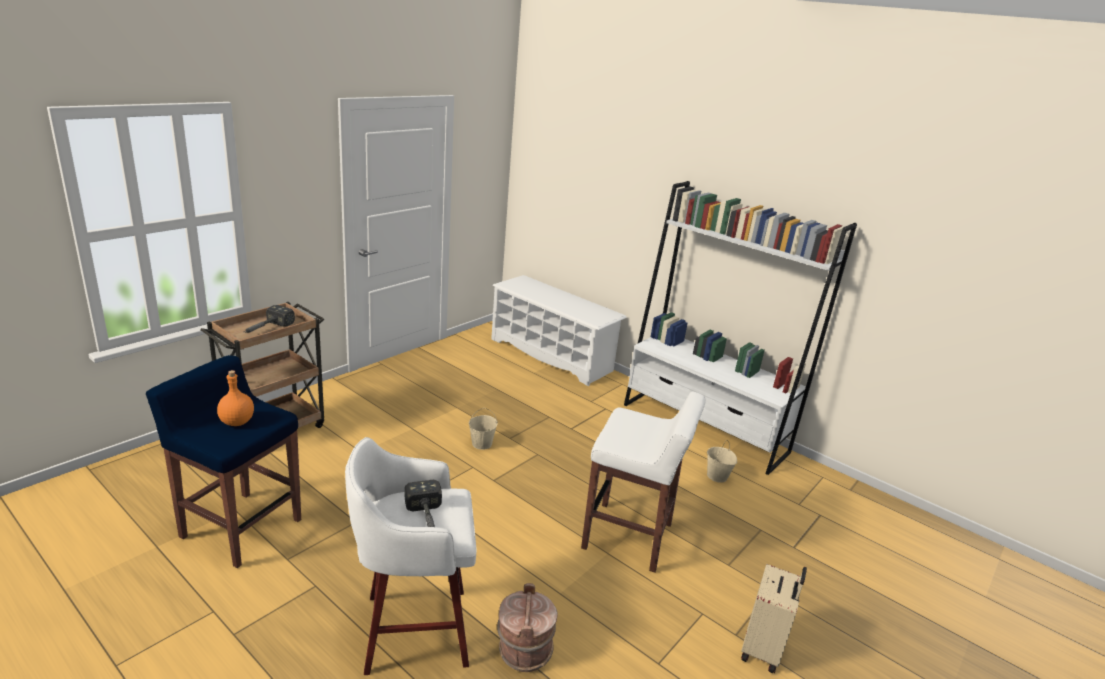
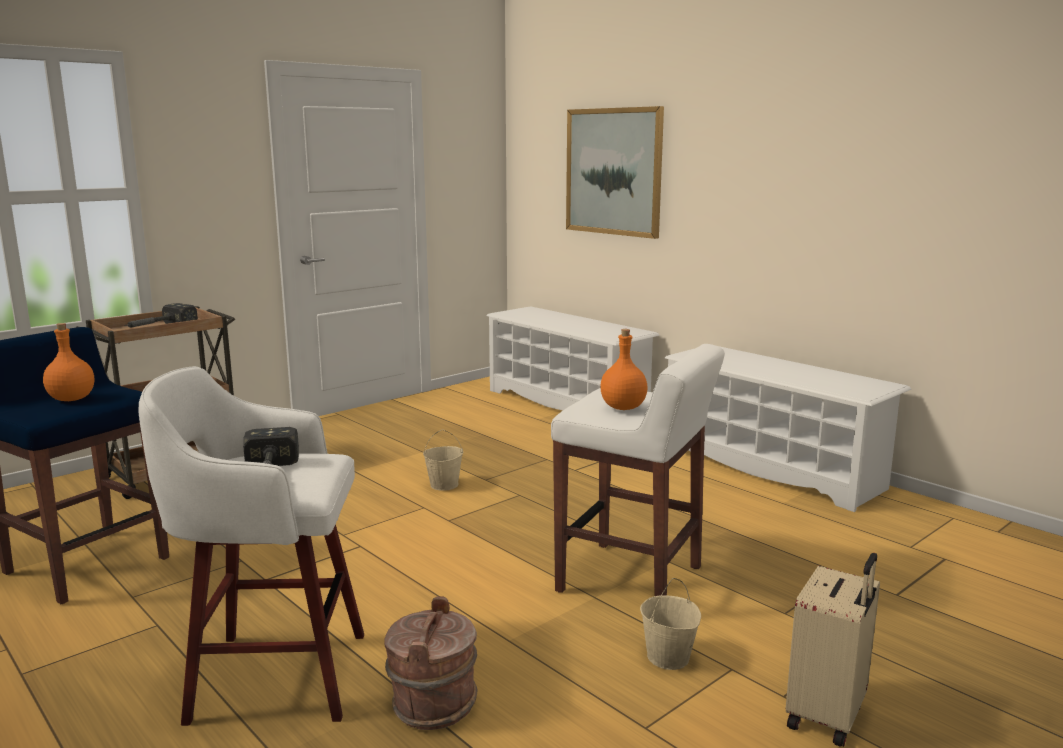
camera: 10 degrees right, 10 degrees down
(601, 191) = (613, 171): none -> picture
(638, 438) = (623, 408): none -> orange bottle
(704, 428) = (772, 468): white bookcase -> white shoe rack
(717, 476) = (783, 517): beige bucket -> beige bucket (668, 658)

